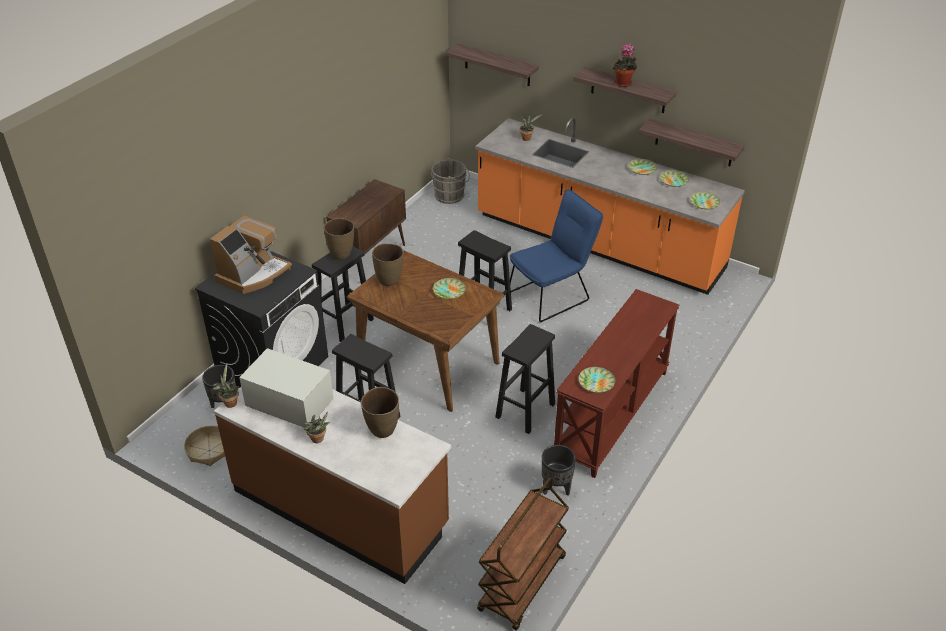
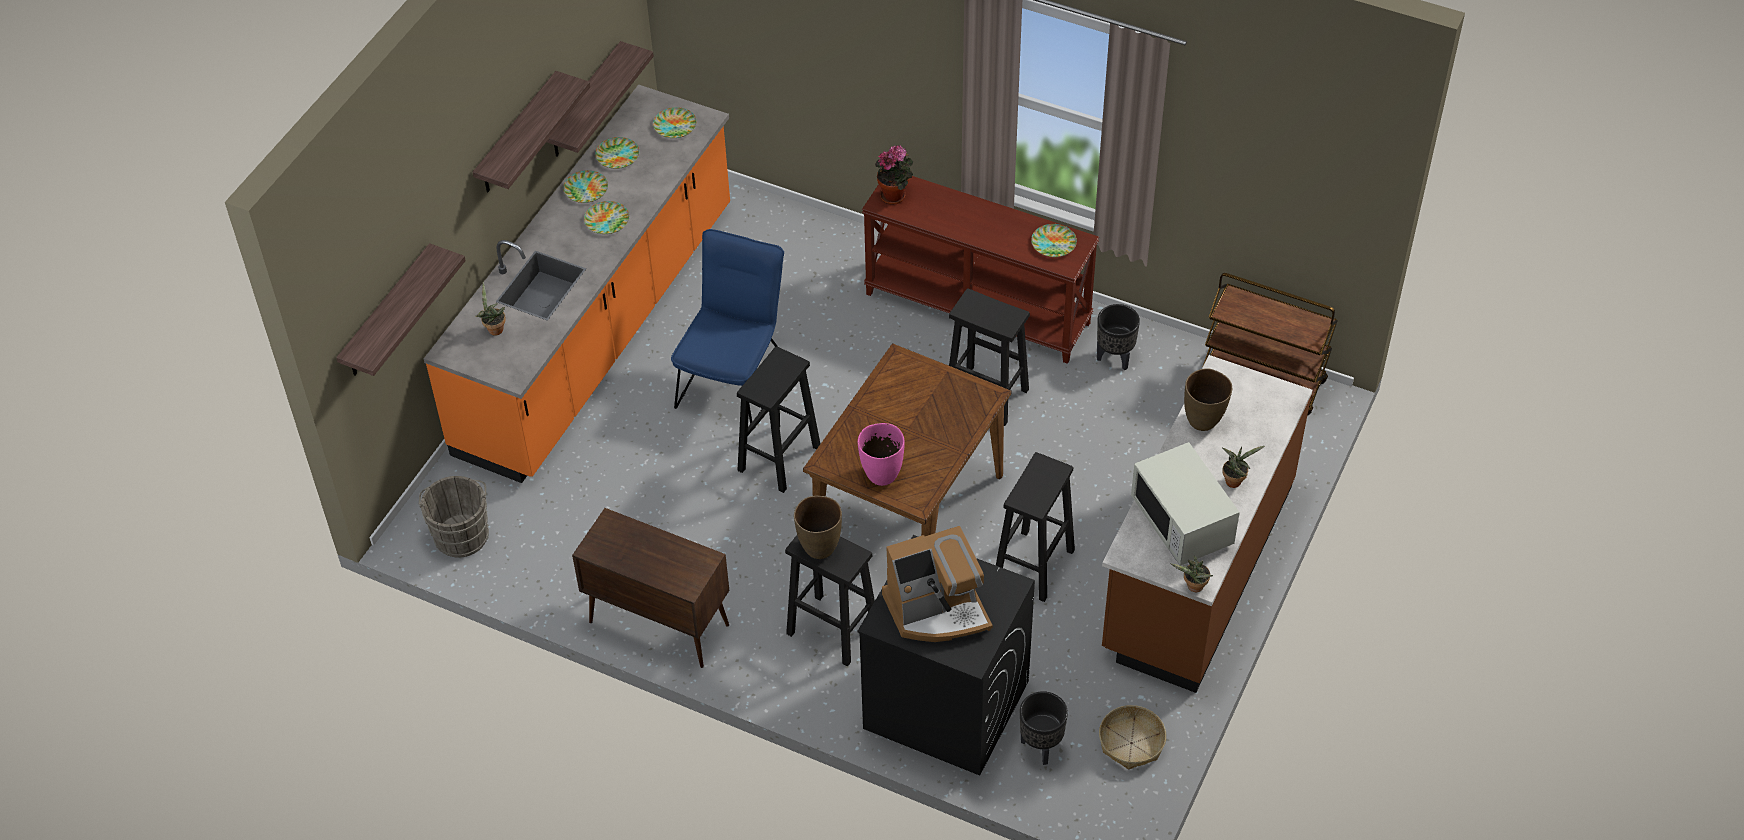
camera: 95 degrees left, 10 degrees up
(253, 274) = (937, 610): coffee machine -> coffee machine turned 135 degrees clockwise
(289, 405) = (1182, 522): white microwave -> white microwave turned 45 degrees counterclockwise
(389, 280) = (881, 474): brown vase -> pink vase
(449, 291) = (896, 403): plate -> plate (607, 220)
(552, 295) = (735, 379): blue chair -> blue chair turned 60 degrees clockwise
(623, 84) = (534, 126): potted plant -> potted plant (895, 195)

